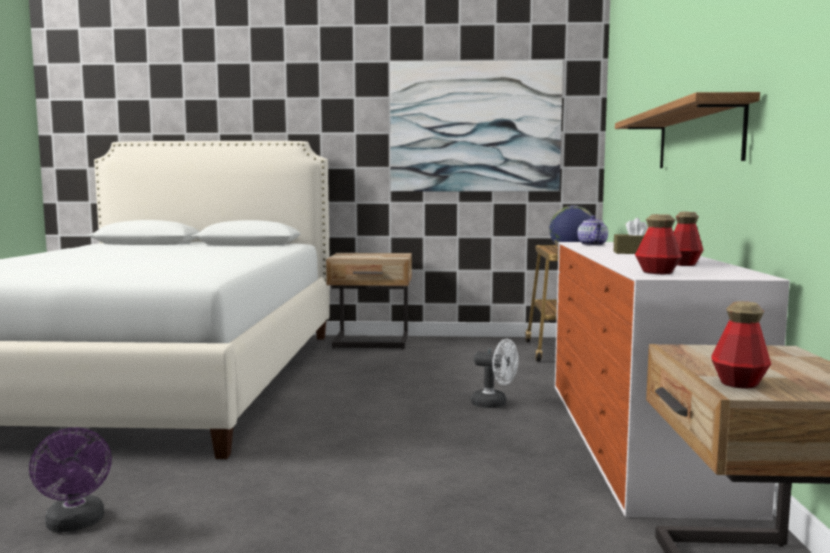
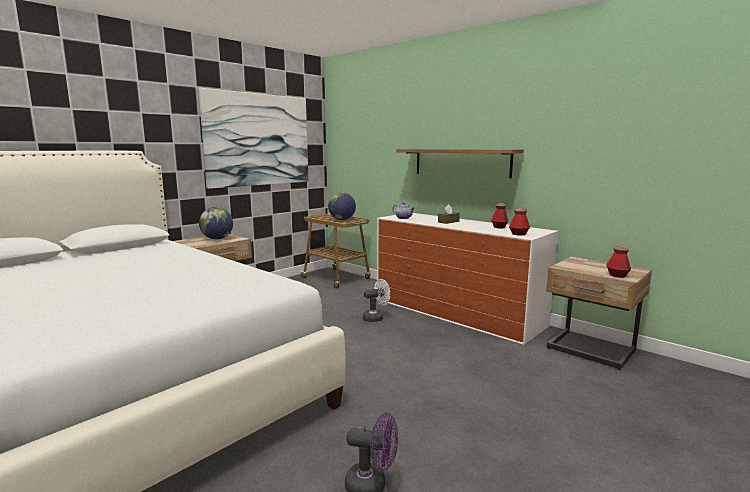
camera: 50 degrees left, 5 degrees up
(379, 255) = (217, 239): none -> globe

